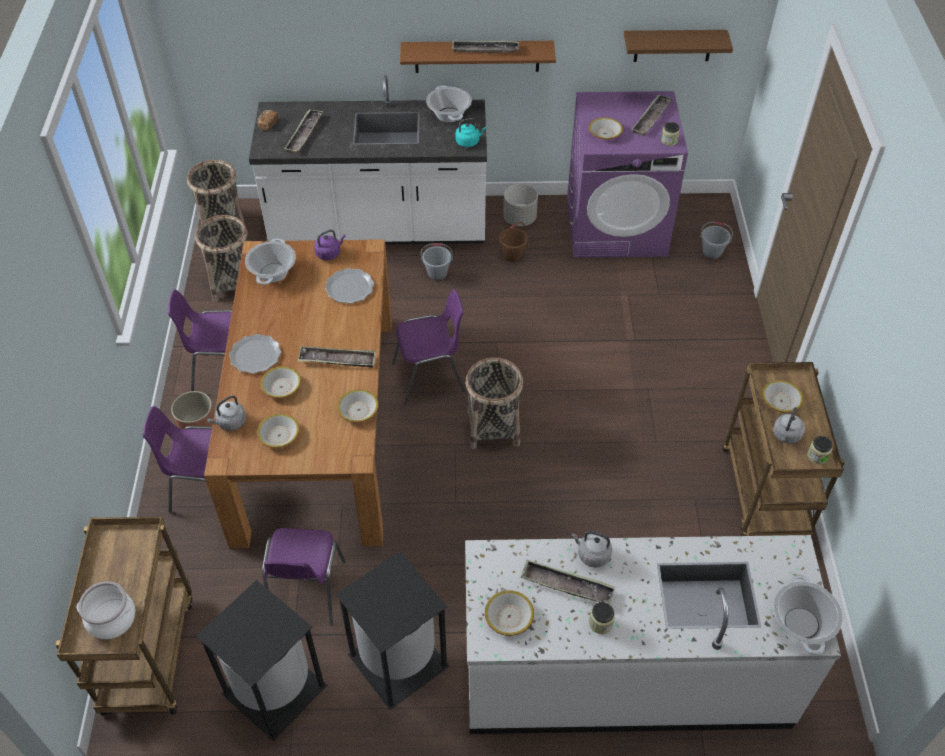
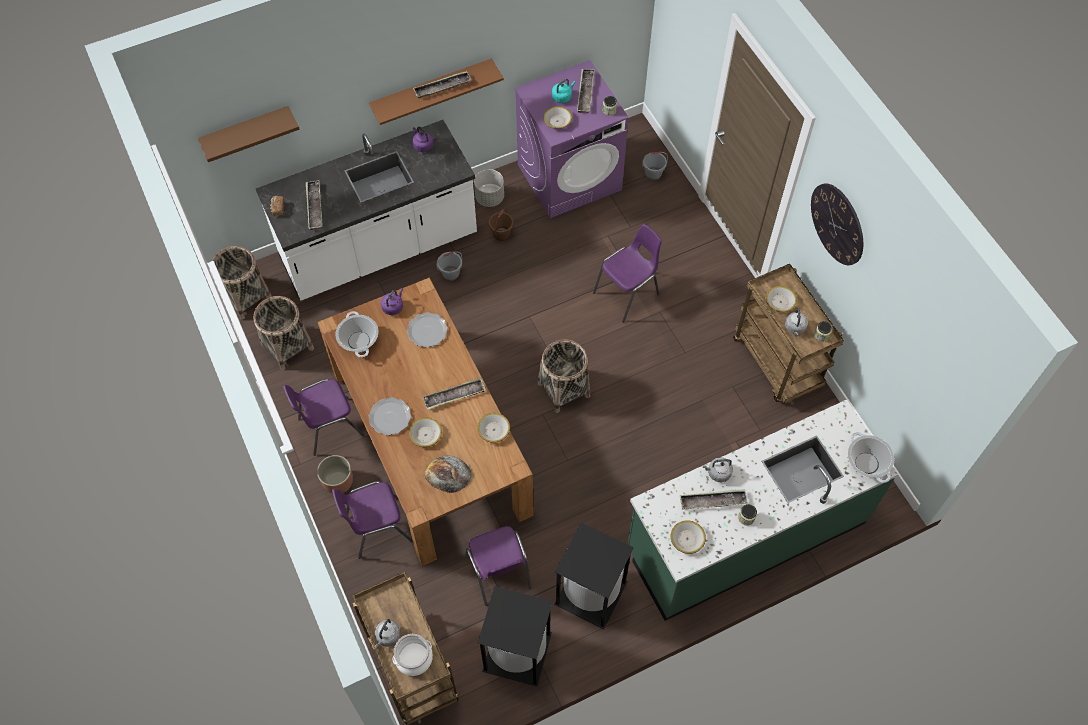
camera: 25 degrees left, 10 degrees up
(230, 423) = (405, 479): grey kettle -> grey kettle (387, 637)
(279, 435) = (448, 474): bowl -> bread
(430, 378) = (495, 367): purple chair -> purple chair (628, 293)
(449, 115) = (422, 145): cooking pot -> purple kettle
(469, 142) = (453, 166): turquoise kettle -> turquoise kettle (562, 97)
(624, 675) = (745, 535): white counter -> green counter
(673, 45) = (584, 29): brown shelf -> brown shelf (246, 132)
(875, 301) = (837, 224): none -> wall clock

